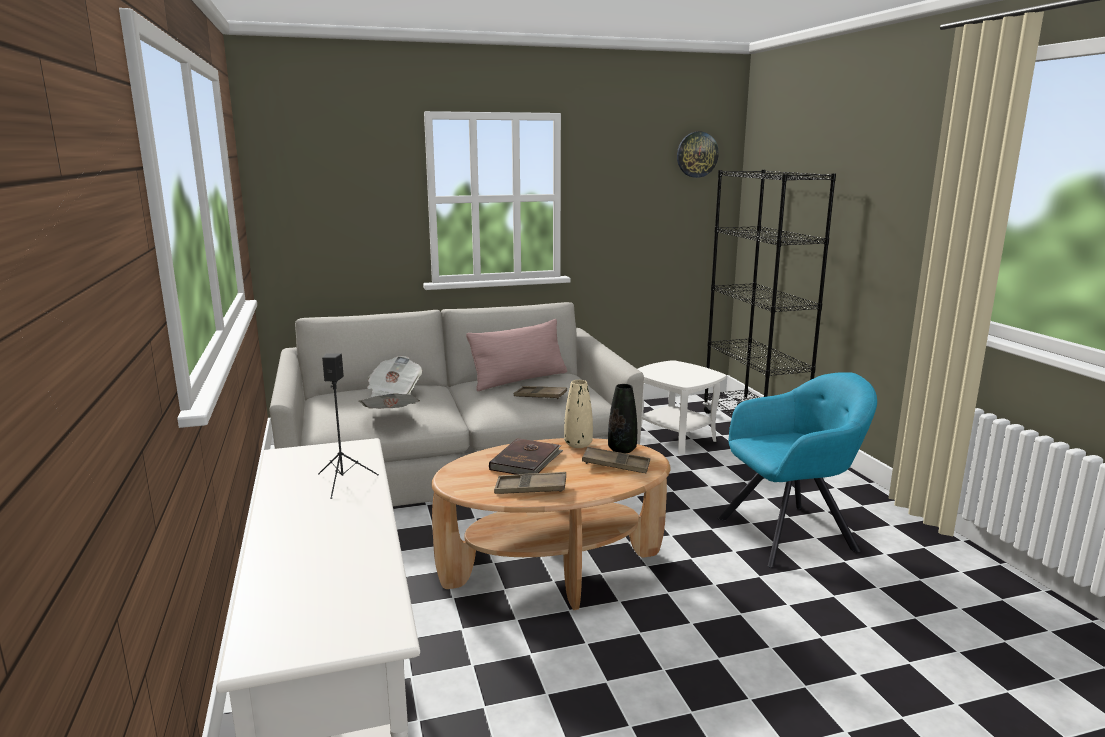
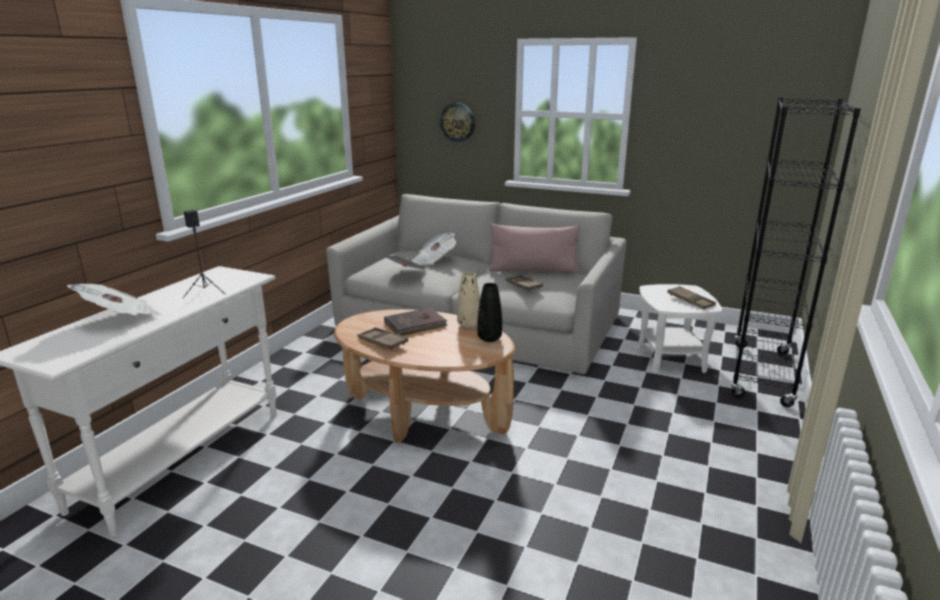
camera: 40 degrees right, 5 degrees up
(310, 549) = (121, 318): none -> newspaper
(616, 465) = (463, 347): brown tray -> brown tray (690, 301)
(697, 154) = (787, 79): wall clock -> wall clock (457, 122)
(791, 533) = (640, 467): turquoise armchair -> none

